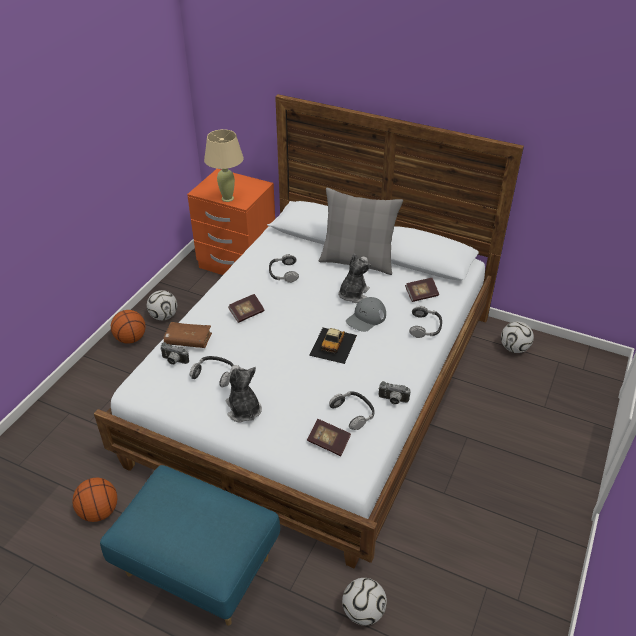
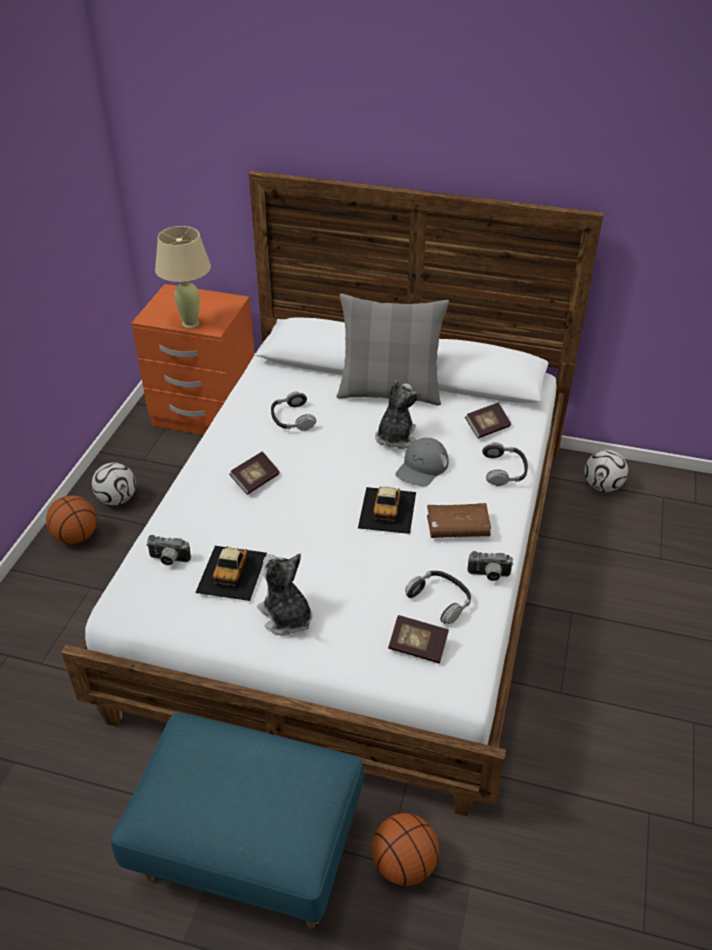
camera: 10 degrees left, 0 degrees up
(99, 511) = (84, 793): basketball -> basketball (404, 864)
(188, 340) = (182, 528): brown book -> brown book (457, 528)
(214, 374) = (232, 572): headphones -> toy car
(363, 611) = (494, 874): football -> none

